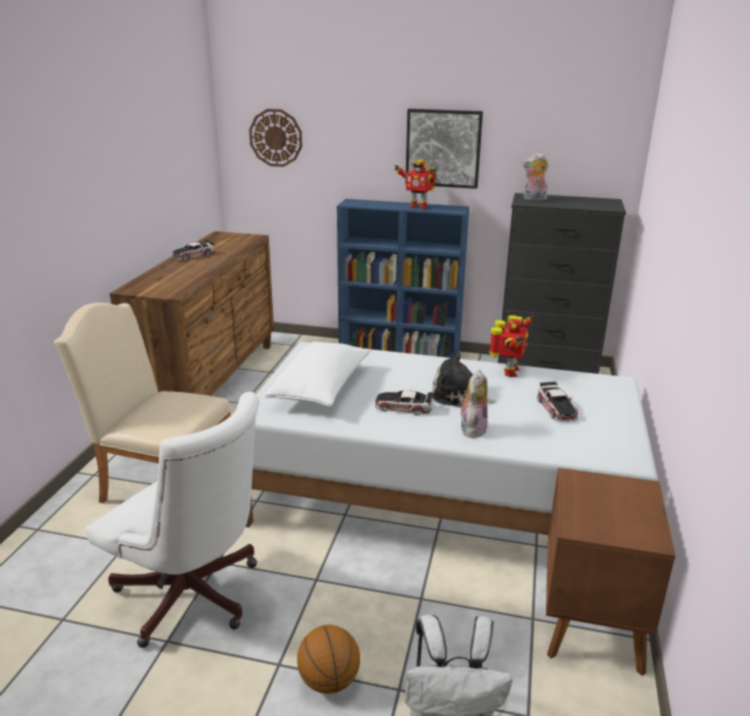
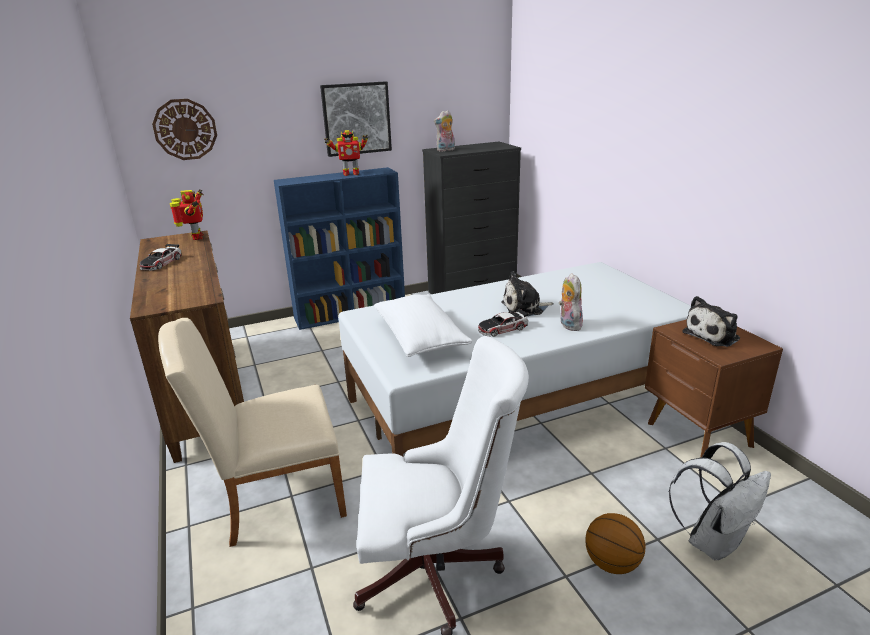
camera: 35 degrees left, 0 degrees up
(509, 372) = (528, 282): toy robot -> toy robot (196, 237)
(556, 408) = (593, 294): toy car -> none
(612, 504) = (713, 335): none -> plush toy

